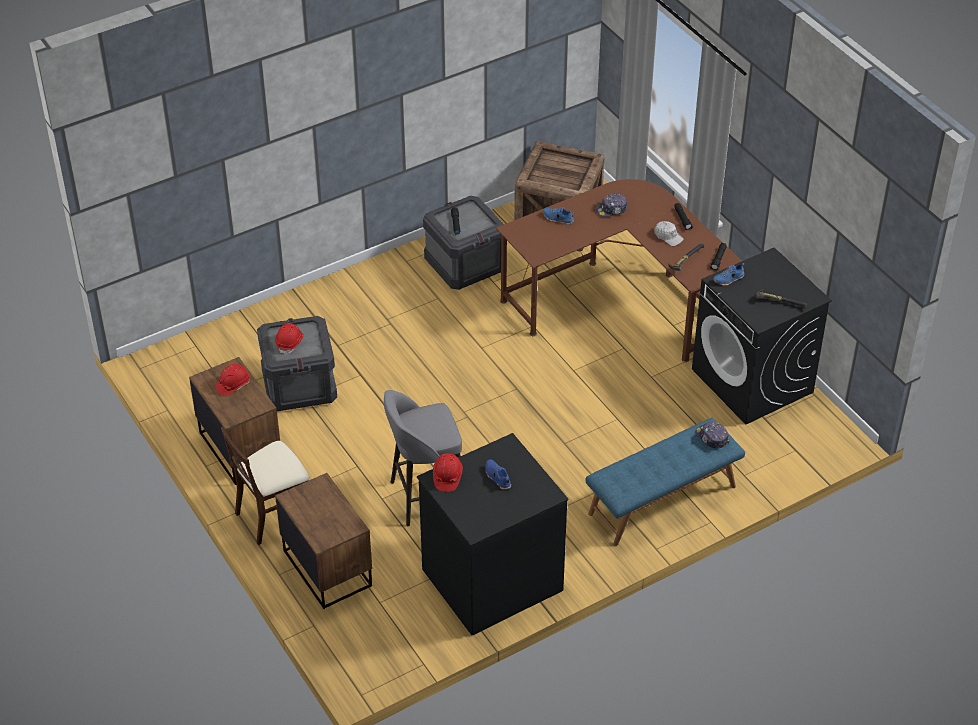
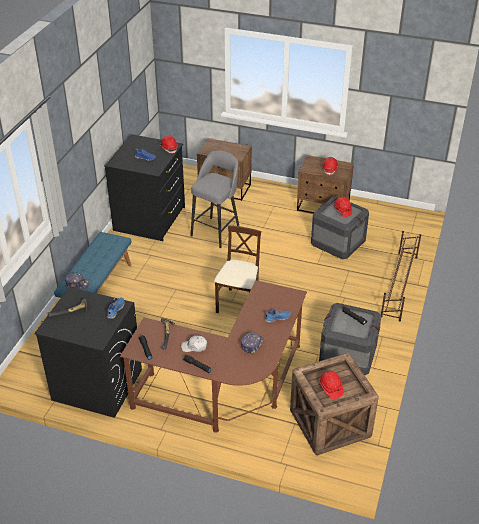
camera: 140 degrees right, 5 degrees down
(273, 515) = (272, 193): beige chair -> beige chair (238, 304)
(311, 296) = (399, 286): none -> brown shoe rack
(567, 169) = (330, 388): none -> red hard hat

